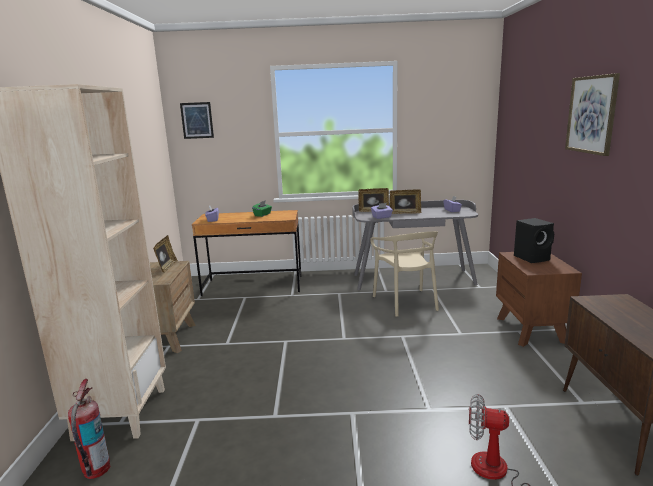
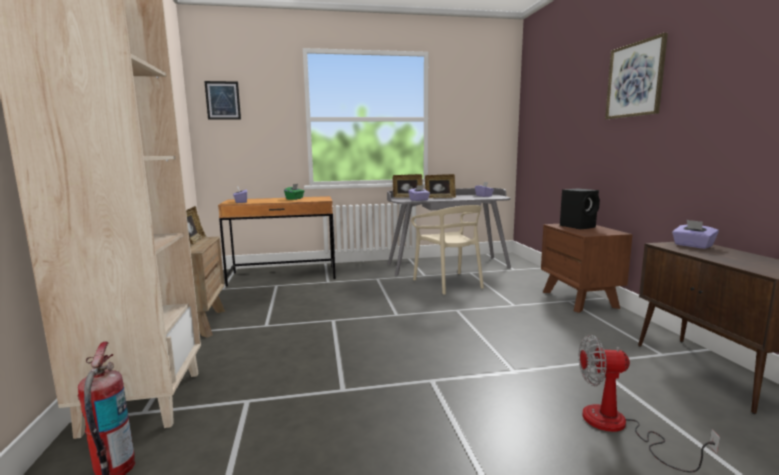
camera: 10 degrees left, 5 degrees down
(616, 303) = (692, 246): none -> purple tissue box

